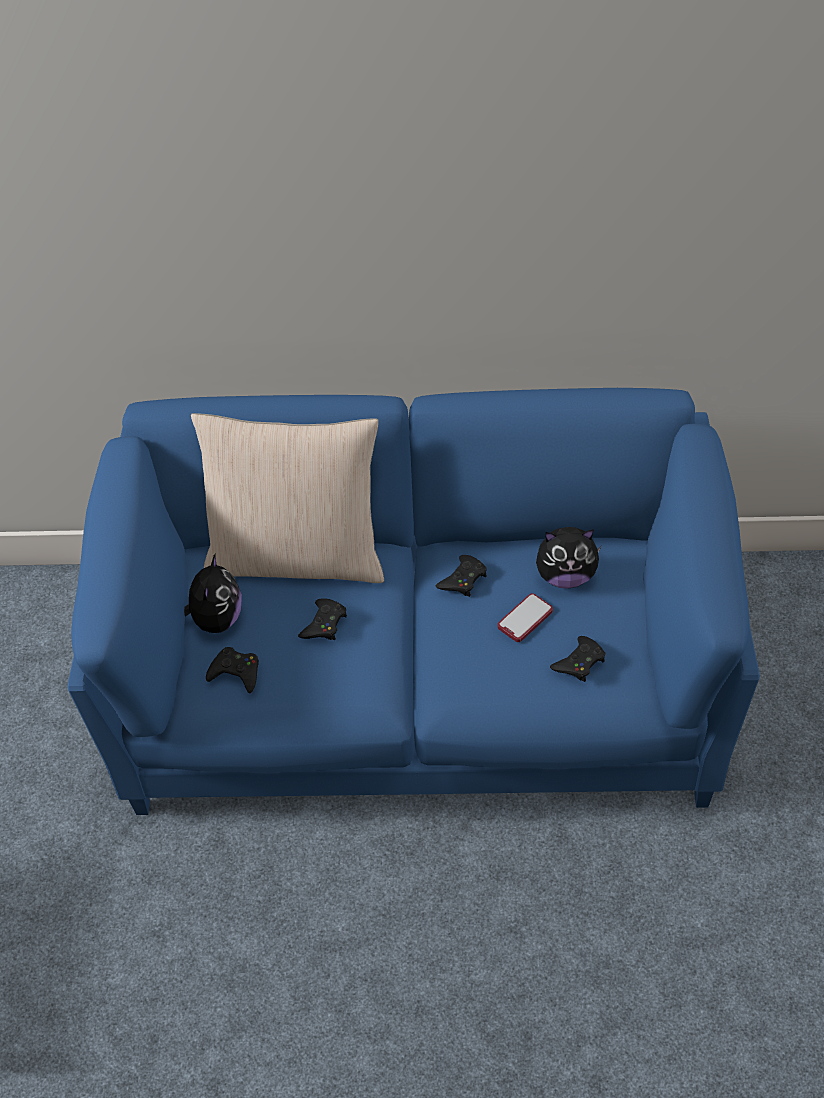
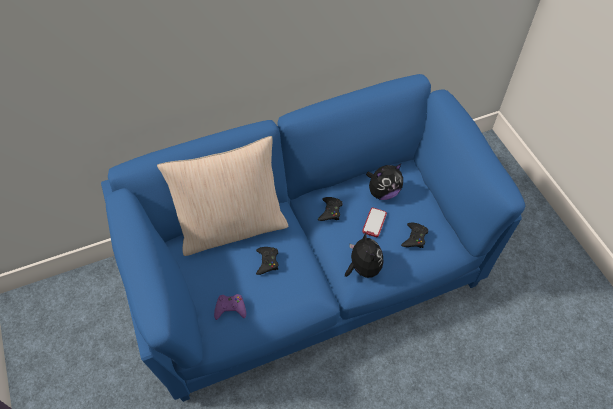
camera: 25 degrees left, 5 degrees up
(215, 620) = (203, 280): plush toy -> plush toy (363, 268)
(236, 673) = (230, 308): black game controller -> purple game controller

